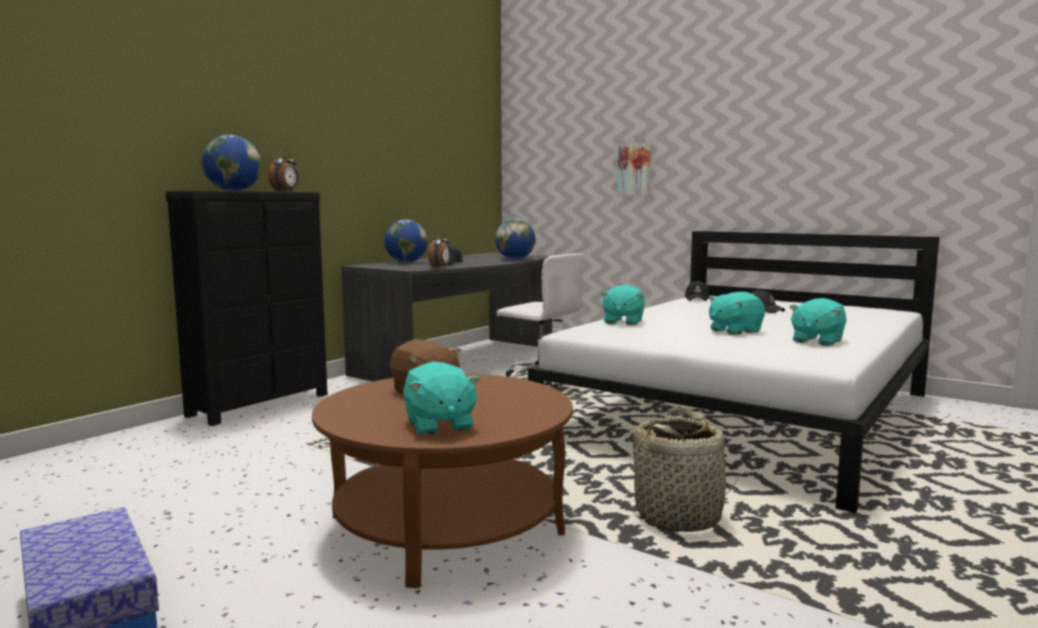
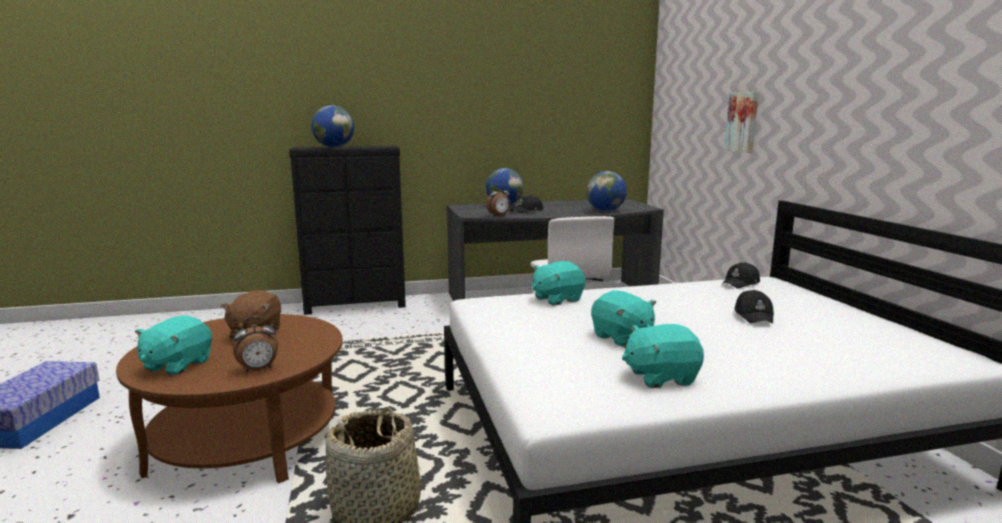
camera: 40 degrees right, 5 degrees up
(285, 191) = (373, 147): alarm clock -> alarm clock (258, 370)
(734, 331) = (621, 337): turquoise plush toy -> turquoise plush toy turned 135 degrees counterclockwise

